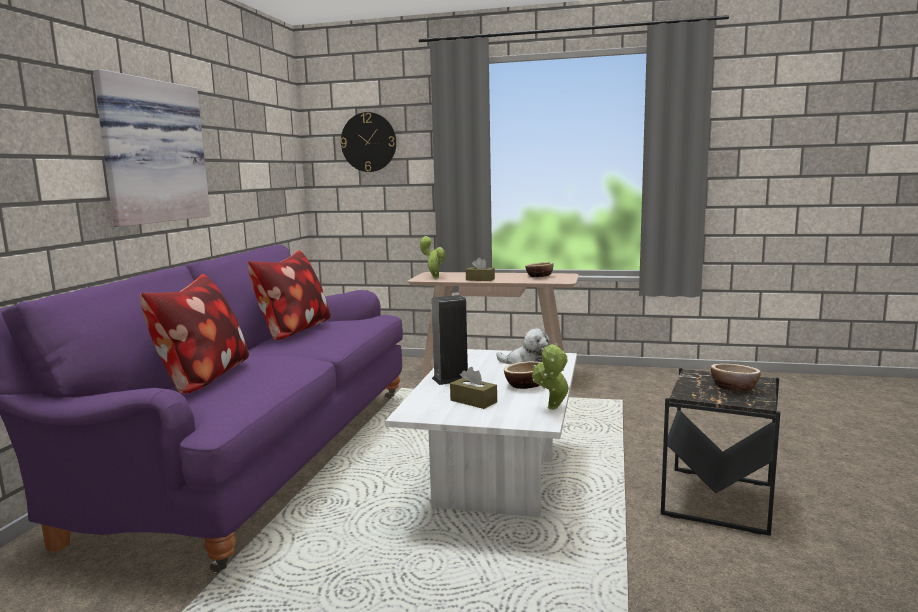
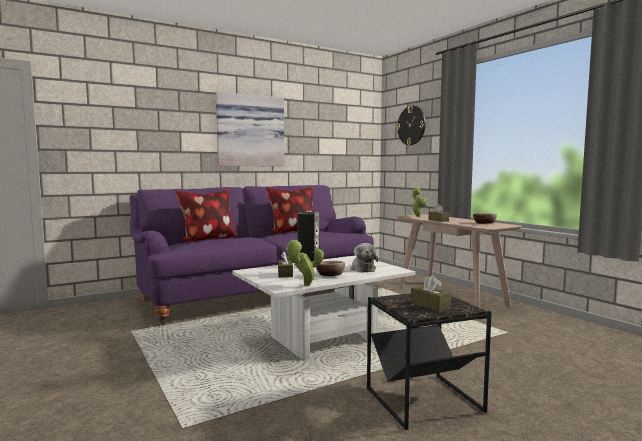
camera: 45 degrees right, 5 degrees down
(734, 388) = (430, 305): bowl -> brown tissue box

